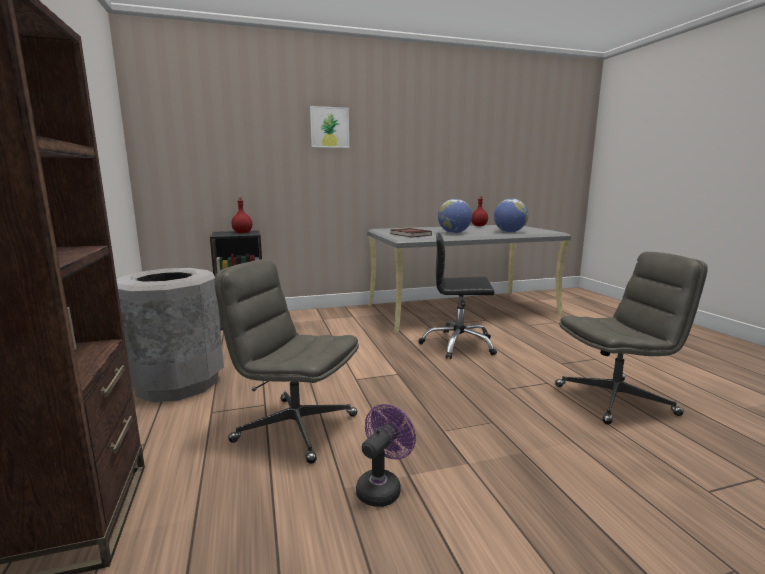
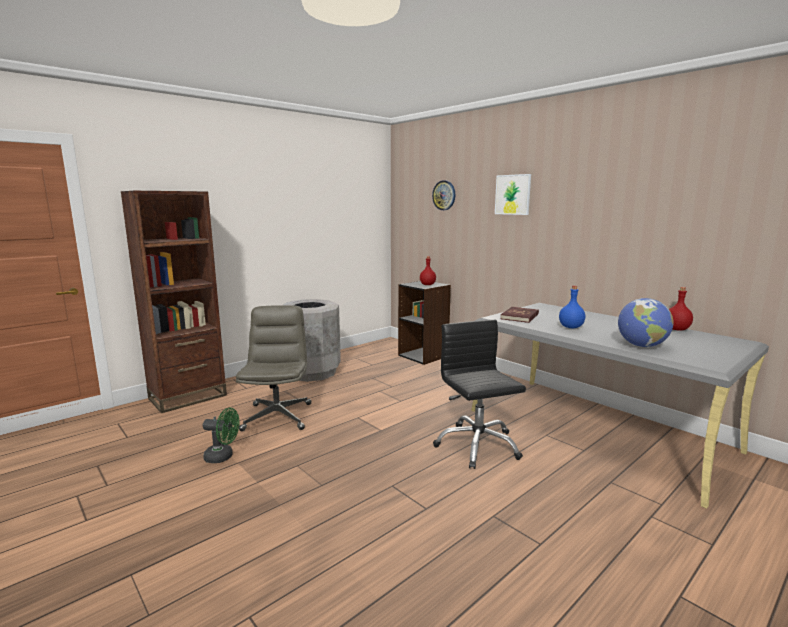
camera: 65 degrees right, 0 degrees up
(233, 124) = (444, 195): none -> wall clock
(382, 487) = (223, 457): purple fan -> green fan
(454, 233) = (570, 327): globe -> blue bottle
(615, 399) = (418, 560): grey office chair -> none

